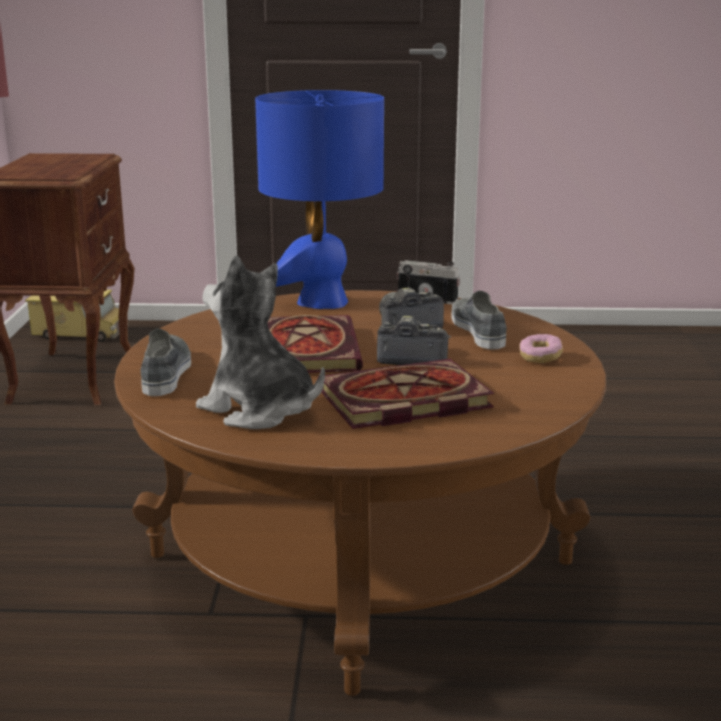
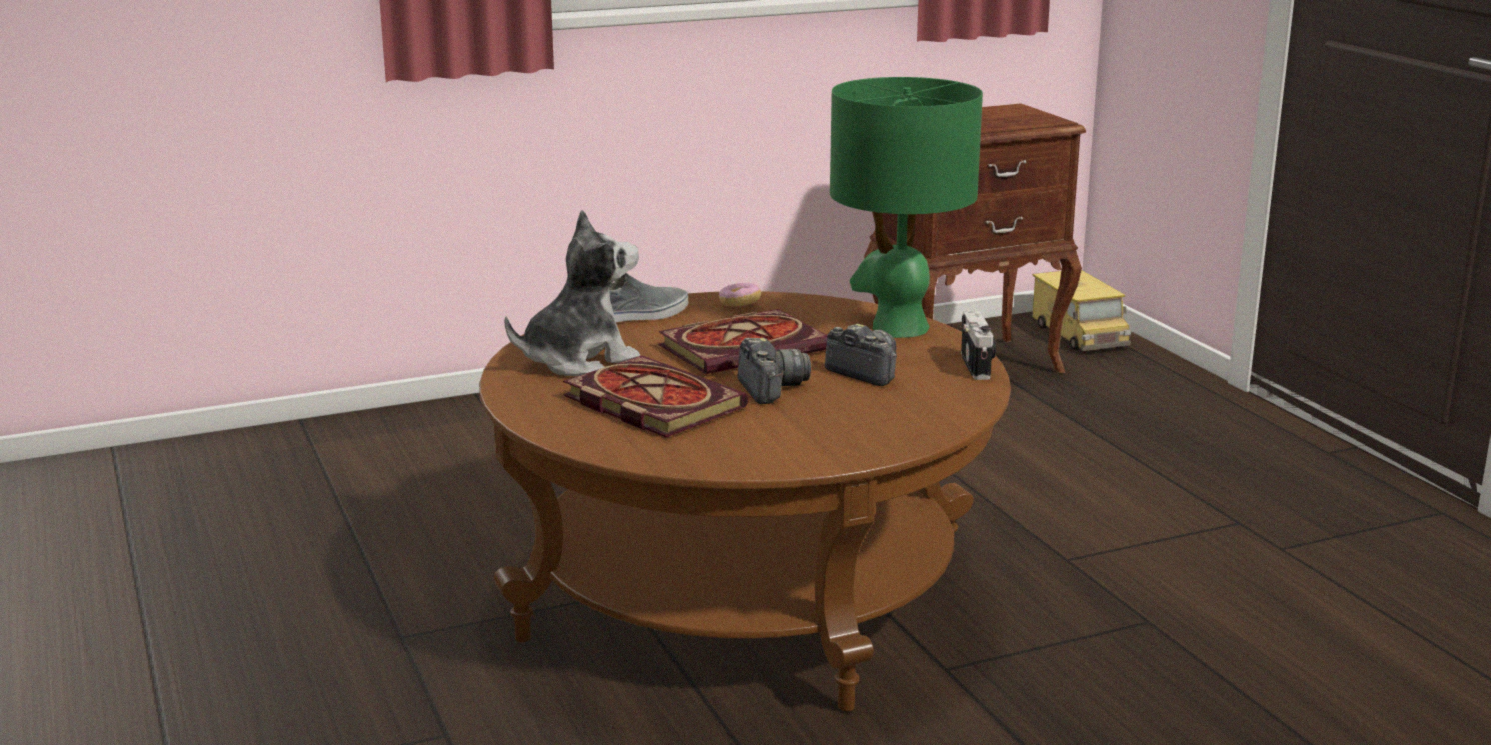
camera: 65 degrees right, 0 degrees up
(259, 410) = (578, 360): plush toy -> plush toy turned 45 degrees clockwise
(322, 302) = (898, 327): blue table lamp -> green table lamp
(479, 330) = (896, 403): grey shoe -> none
(540, 357) = (840, 440): donut -> donut (740, 304)

